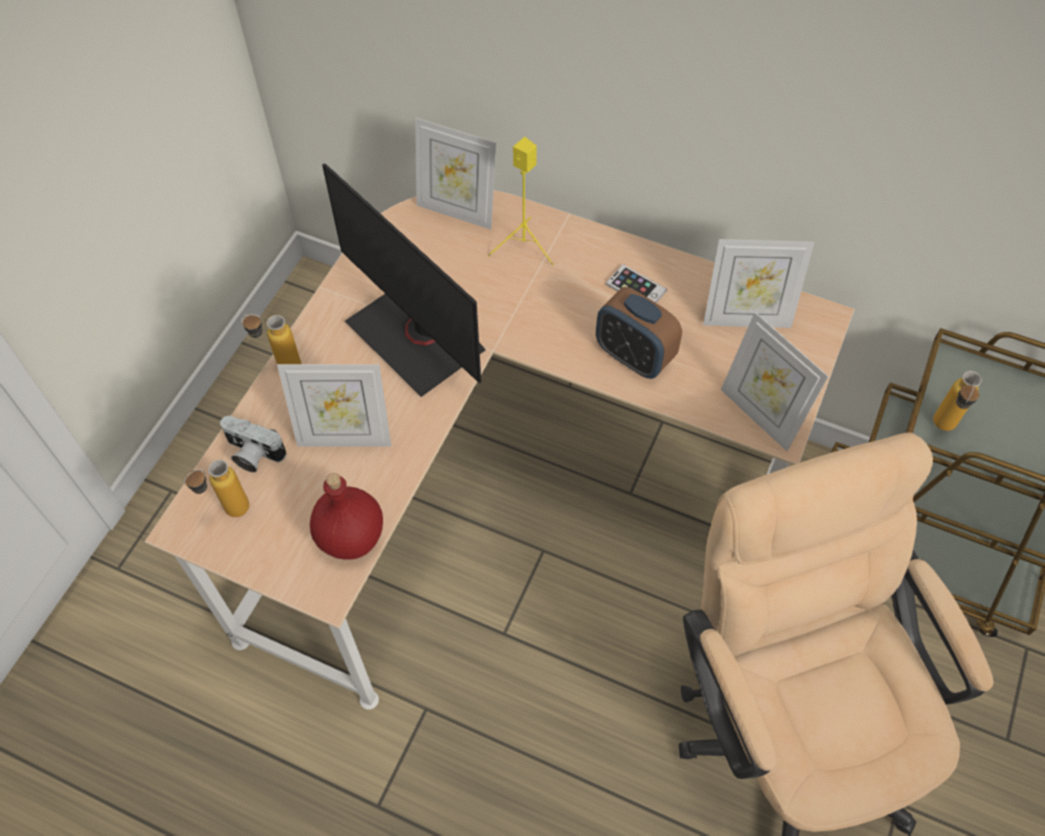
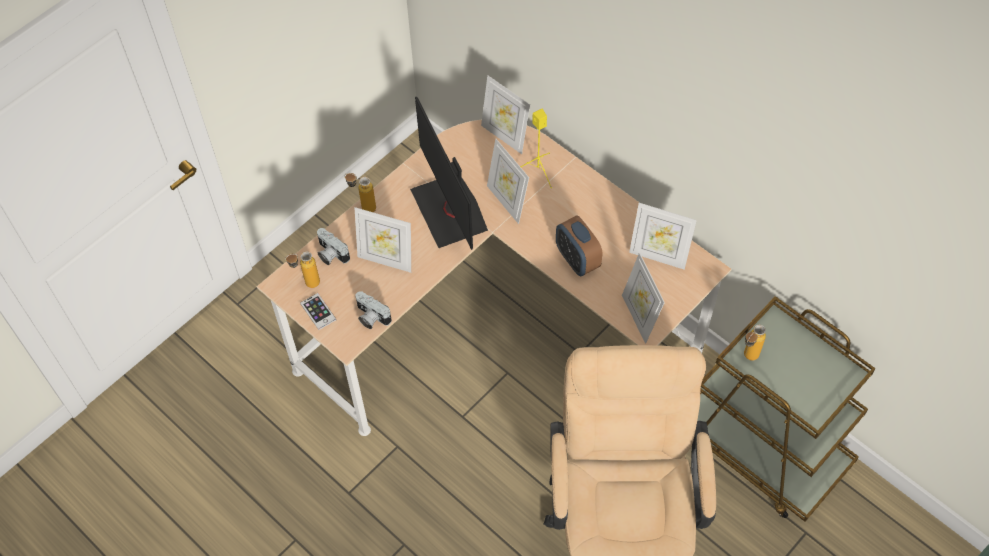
camera: 20 degrees right, 0 degrees up
(352, 536) = (370, 317): red bottle -> camera
(497, 301) = (507, 202): none -> picture frame
(636, 287) = (597, 217): phone -> phone (318, 311)

